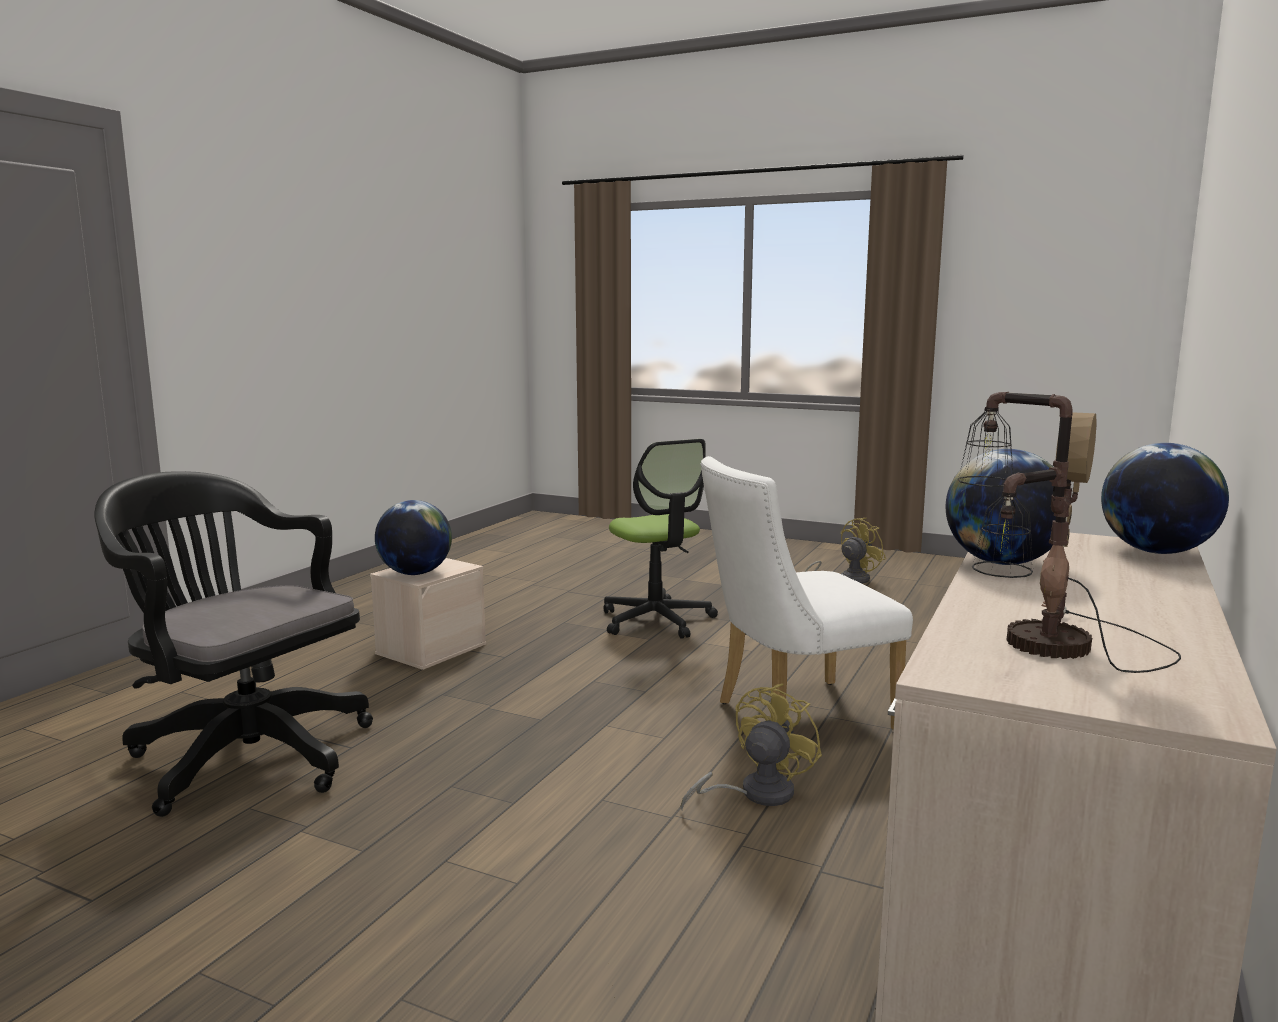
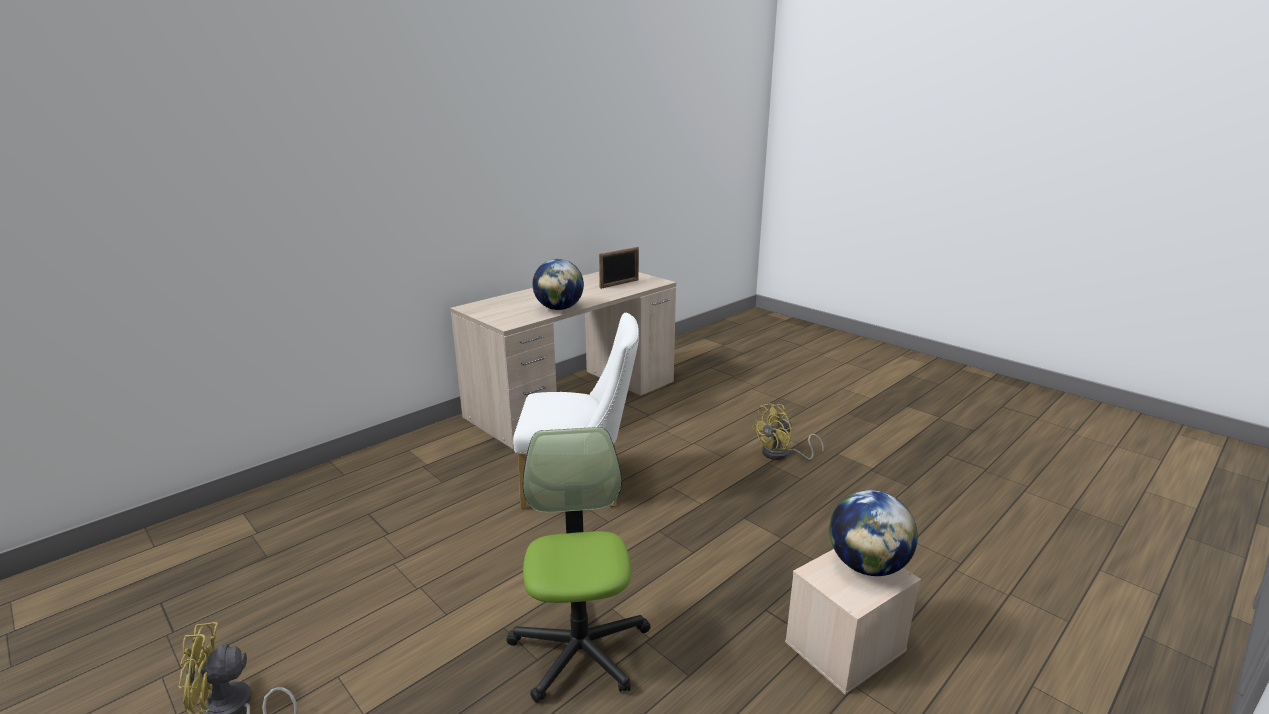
camera: 160 degrees left, 10 degrees up
(244, 753) = (943, 527): black office chair -> none
(755, 794) = (647, 445): yellow fan -> yellow fan (781, 455)
(1042, 646) = (619, 284): table lamp -> picture frame
(1156, 552) = (481, 305): globe -> none

